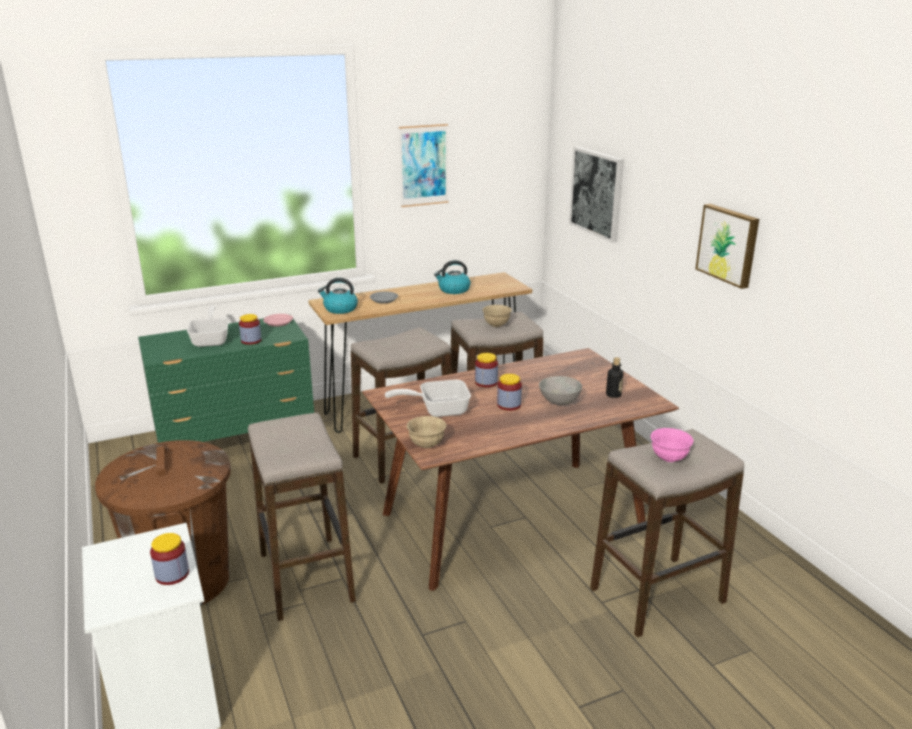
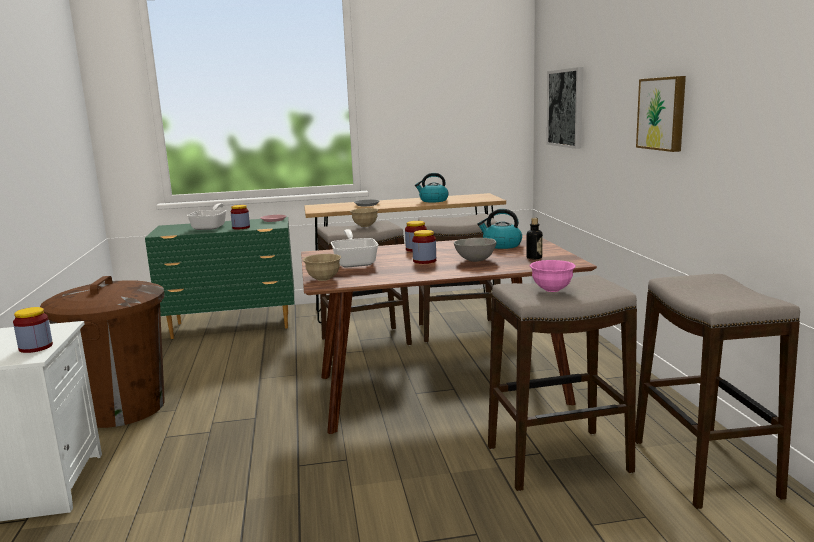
camera: 15 degrees right, 10 degrees down
(306, 578) = (223, 415): stool -> stool (703, 469)
(340, 309) = (324, 208): kettle -> kettle (501, 245)
(423, 165) = (414, 94): picture -> none
(437, 410) = (355, 262): frying pan -> frying pan turned 75 degrees clockwise
(496, 325) = (456, 220): beige bowl -> beige bowl (365, 226)

